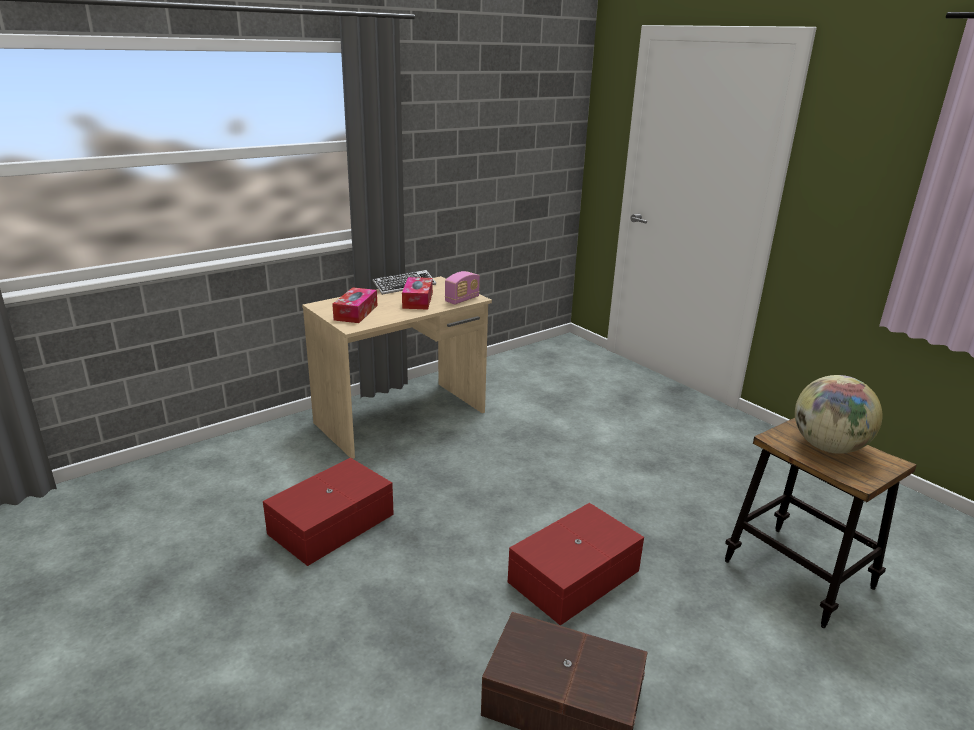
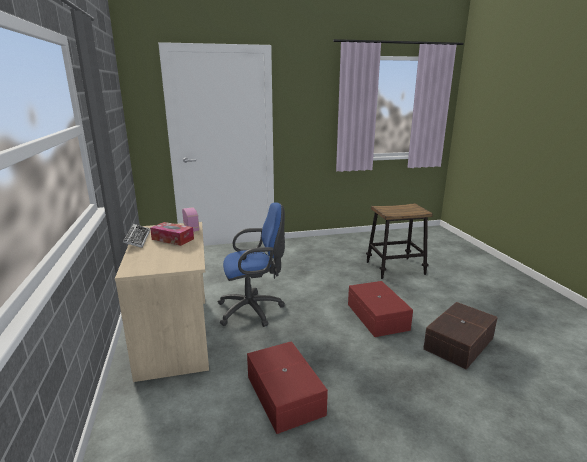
camera: 65 degrees left, 5 degrees down
(356, 312) = (167, 260): tissue box -> none
(495, 452) = (254, 310): none -> blue office chair
(827, 447) = (398, 209): globe -> none

